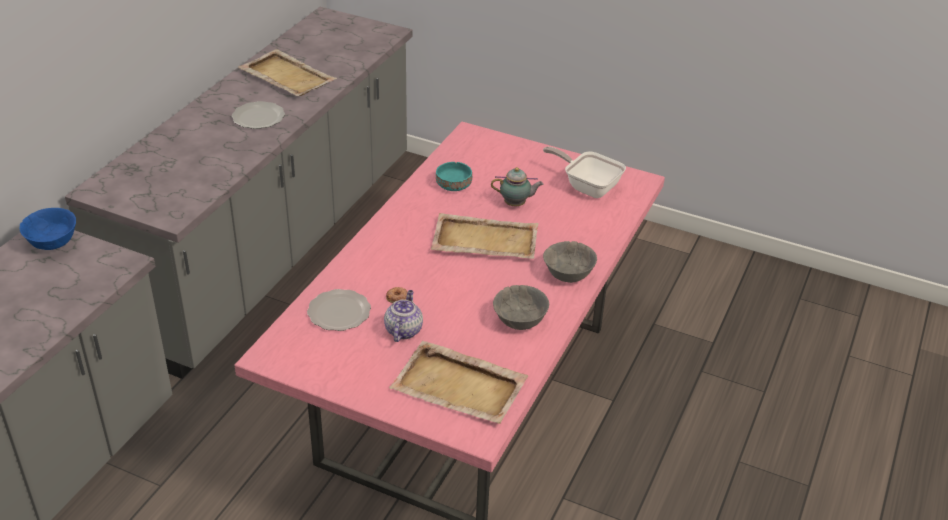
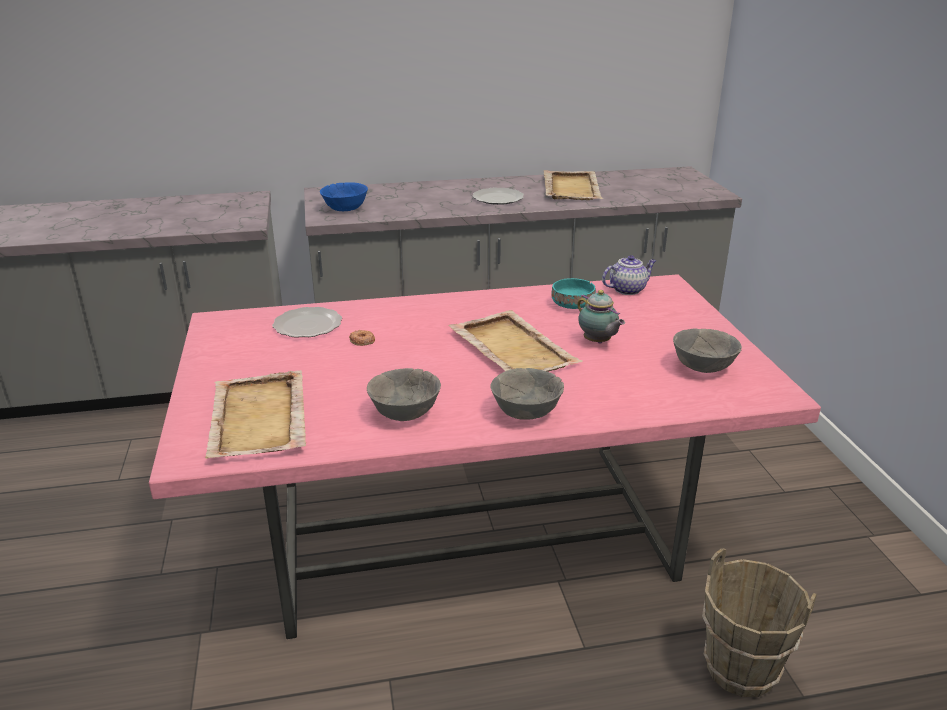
camera: 55 degrees right, 10 degrees down
(53, 243) = (245, 201): blue bowl -> blue bowl (345, 209)
(403, 330) = (316, 360): teapot -> teapot (627, 289)
(587, 186) = (702, 367): frying pan -> grey bowl
(679, 352) = (740, 670): none -> brown bucket

